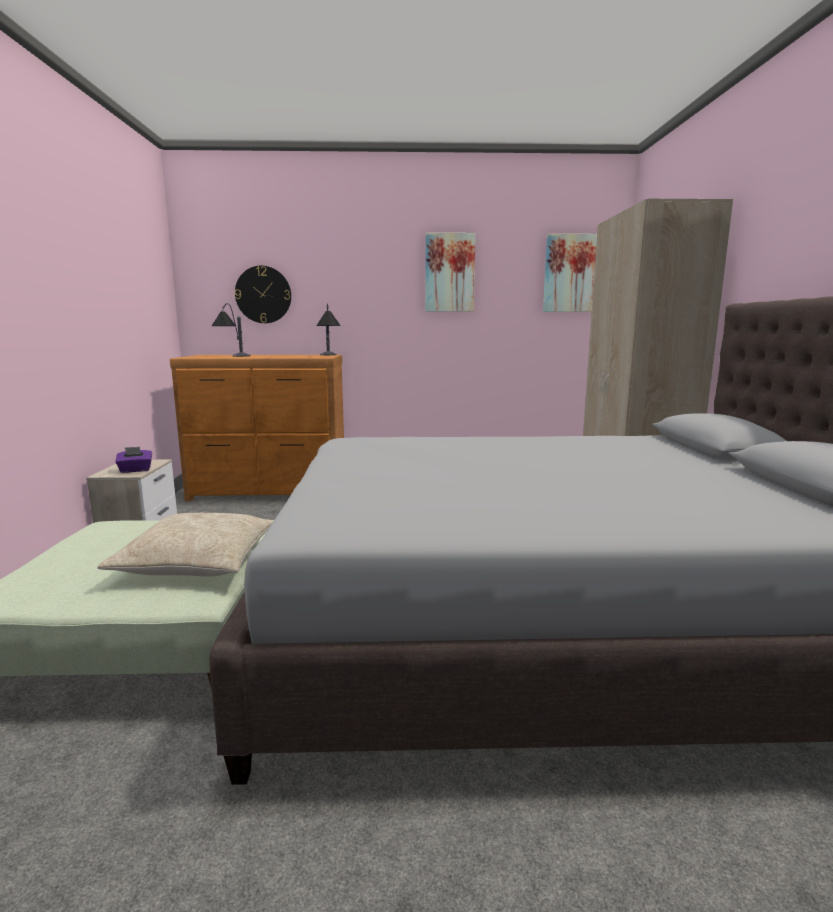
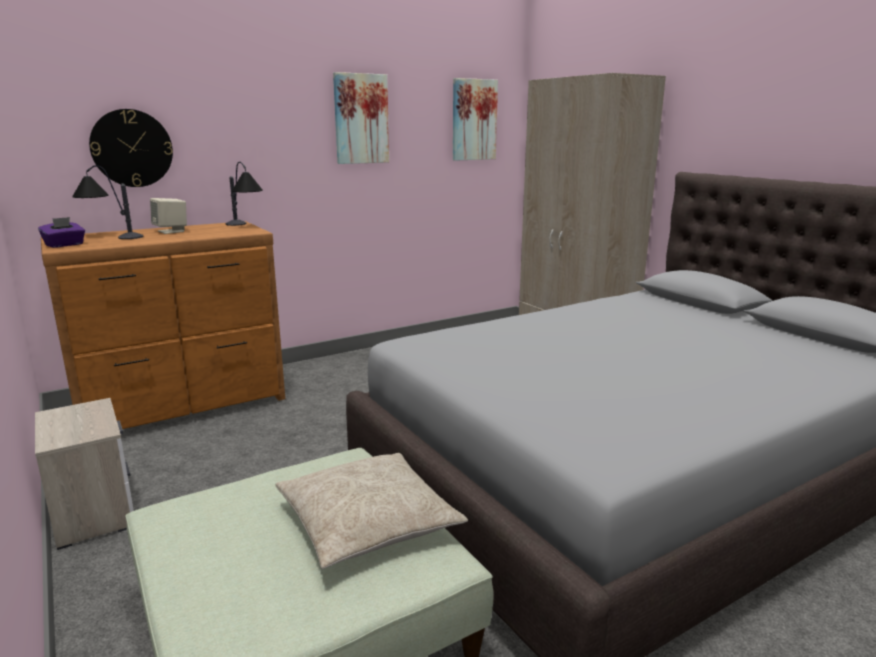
camera: 30 degrees left, 5 degrees up
(135, 470) = (92, 425): purple tissue box -> purple tissue box (65, 245)
(274, 355) = (171, 231): none -> beige speaker

